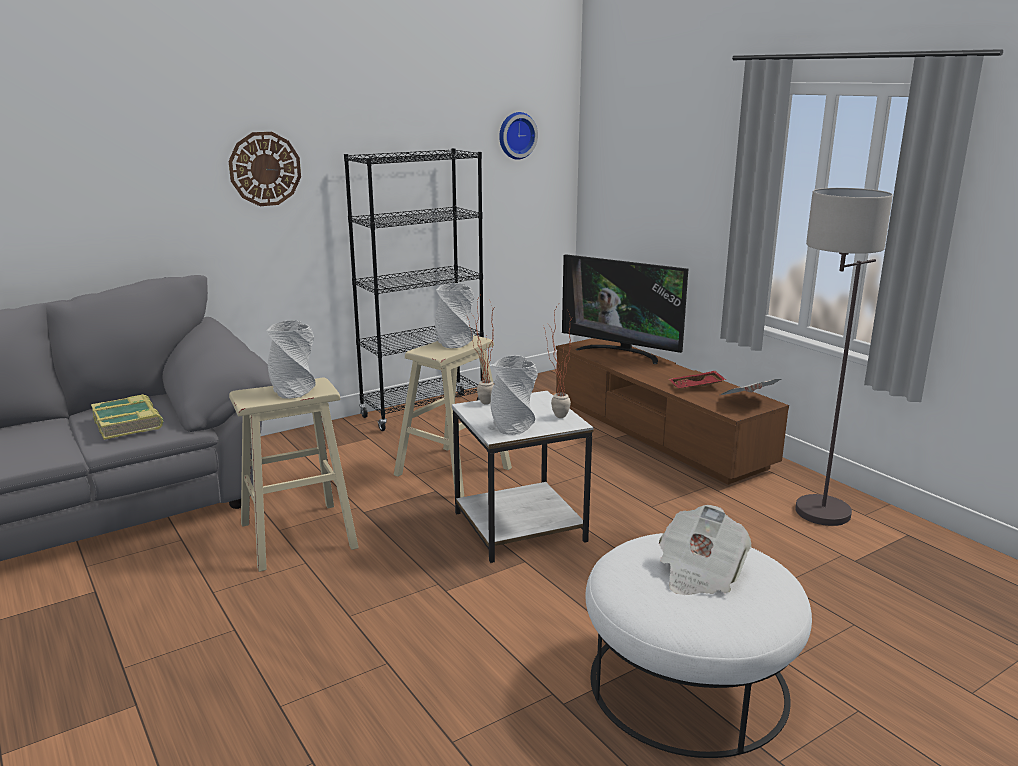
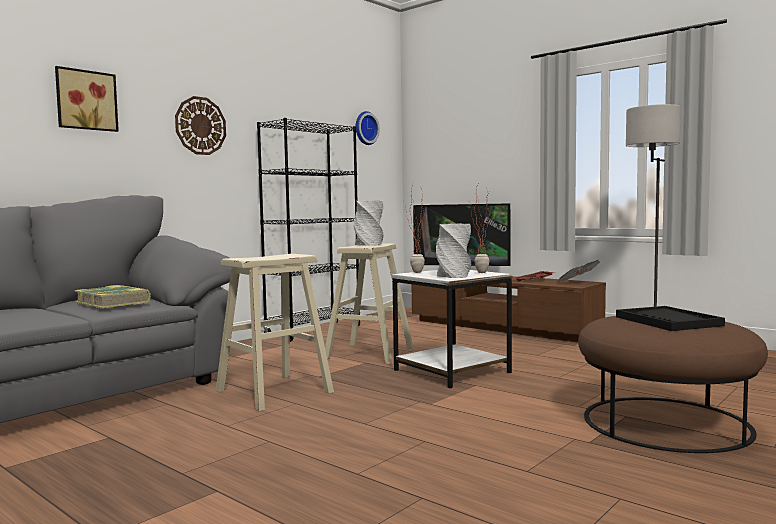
camera: 15 degrees left, 15 degrees down
(110, 160) = (86, 100): none -> picture
(293, 390) = (276, 256): grey vase -> none
(688, 684) = (666, 422): white ottoman -> brown ottoman
(699, 573) = (668, 321): newspaper -> black tray

